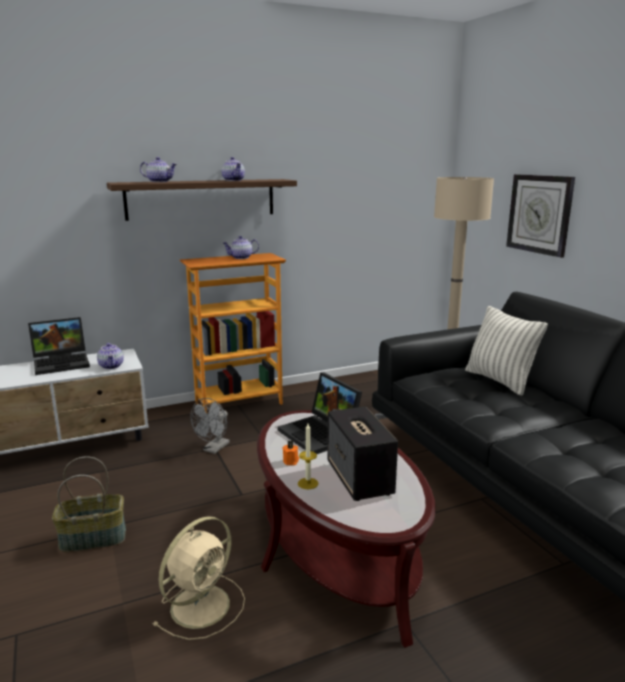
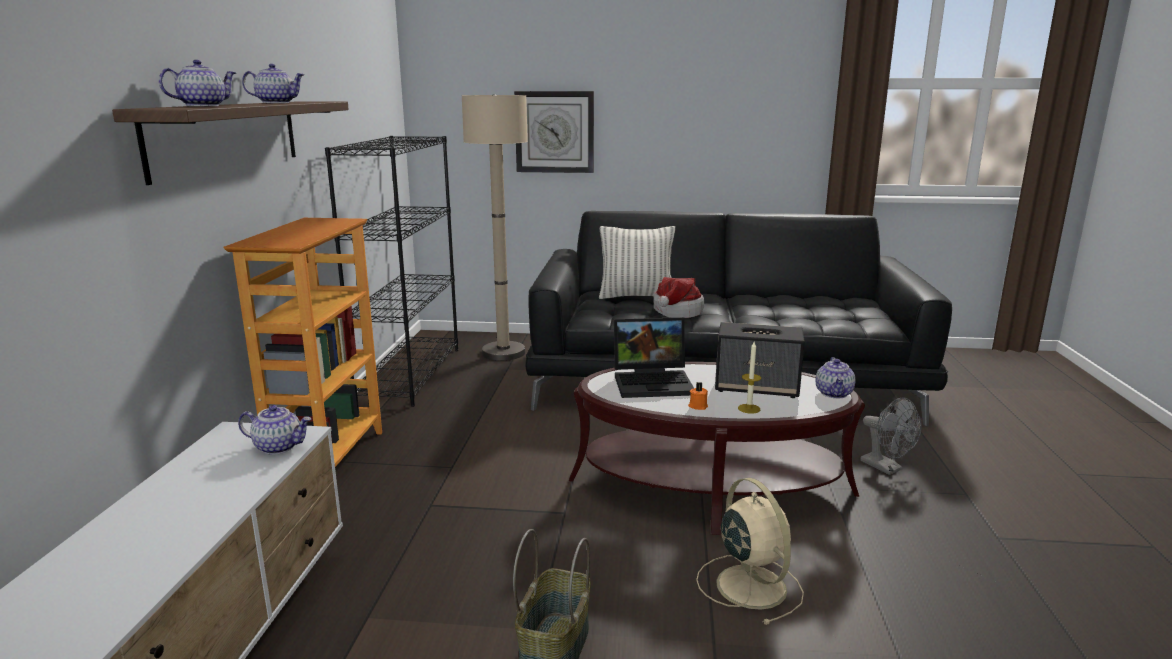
camera: 60 degrees left, 0 degrees up
(63, 363) = (174, 486): laptop -> none
(214, 449) = (432, 506): grey fan -> grey fan (886, 468)
(241, 257) = (303, 227): teapot -> teapot (834, 393)
(367, 382) = (410, 374): none -> black bookcase
(481, 403) = (675, 312): none -> hat

